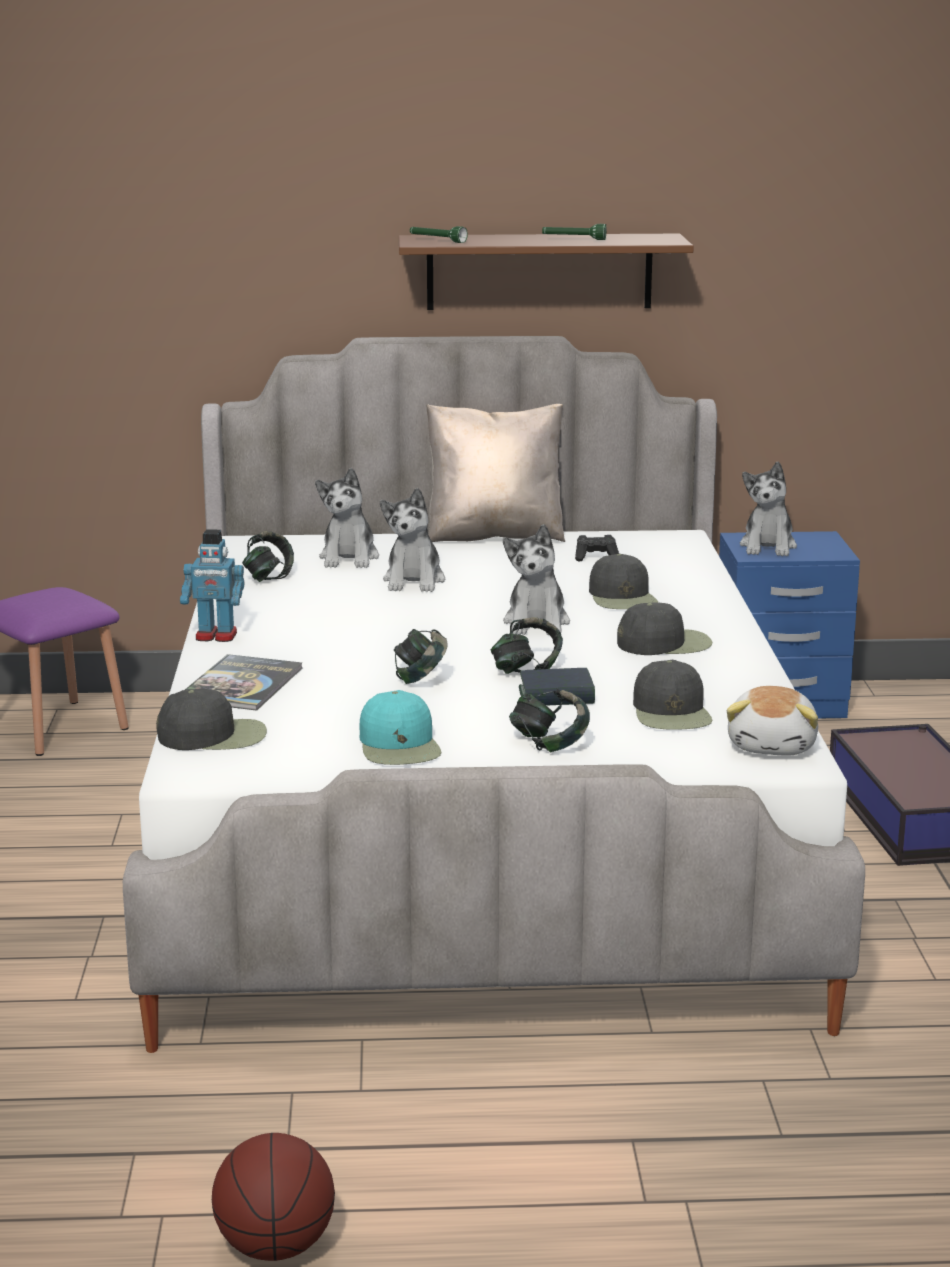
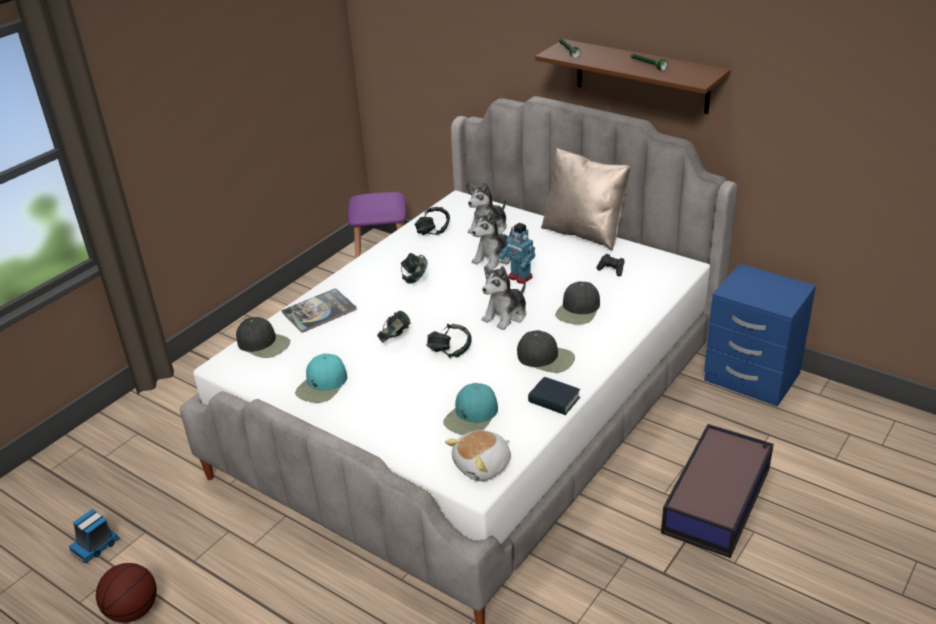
camera: 40 degrees right, 15 degrees up
(61, 1208) = (96, 545): none -> toy truck
(216, 636) = (354, 270): toy robot -> toy robot (520, 277)
(549, 745) = (383, 414): headphones -> headphones (415, 279)
(556, 696) = (436, 378): book -> book (554, 400)
(672, 712) = (471, 416): black cap -> turquoise cap
(768, 547) = (750, 286): plush toy -> none

